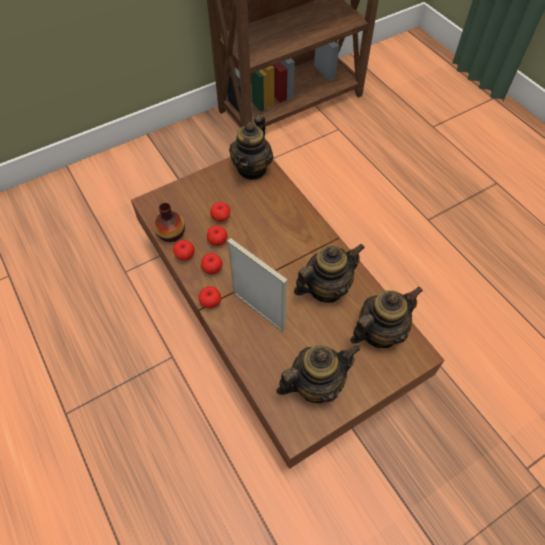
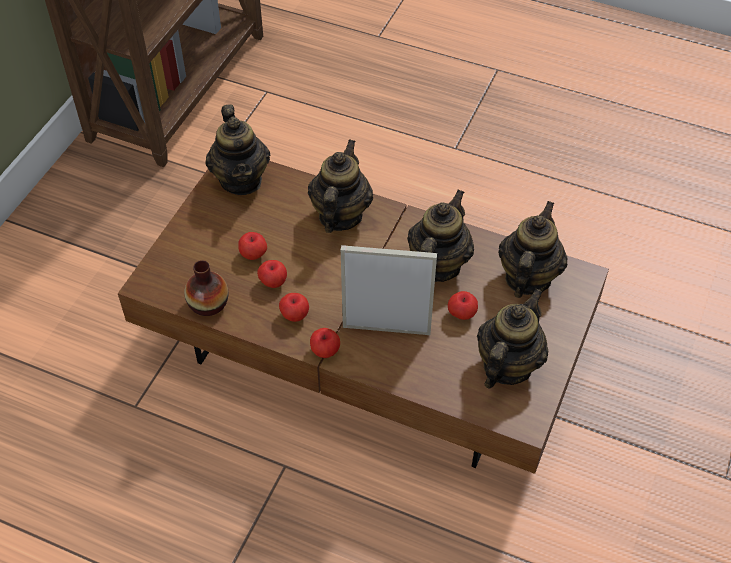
camera: 35 degrees left, 5 degrees down
(185, 256) = (248, 319): apple -> apple (461, 314)
(291, 221) = (340, 216): none -> teapot

